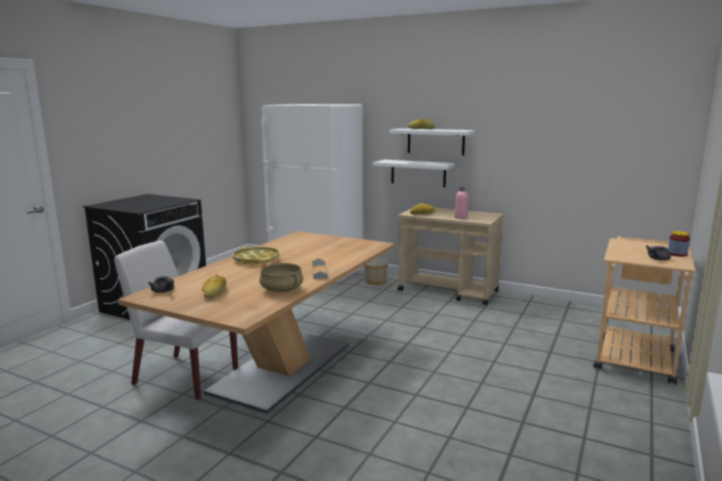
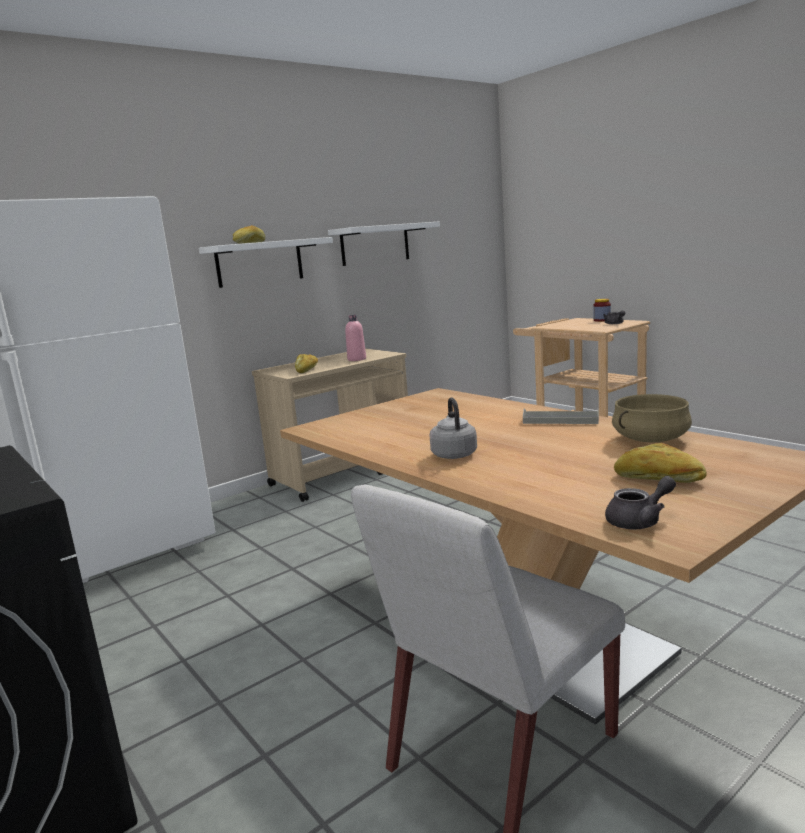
camera: 65 degrees left, 0 degrees up
(256, 259) = (453, 454): yellow tray -> grey kettle
(376, 281) = (243, 512): planter -> none
(418, 173) = (241, 318): white shelf -> white shelf (375, 244)

